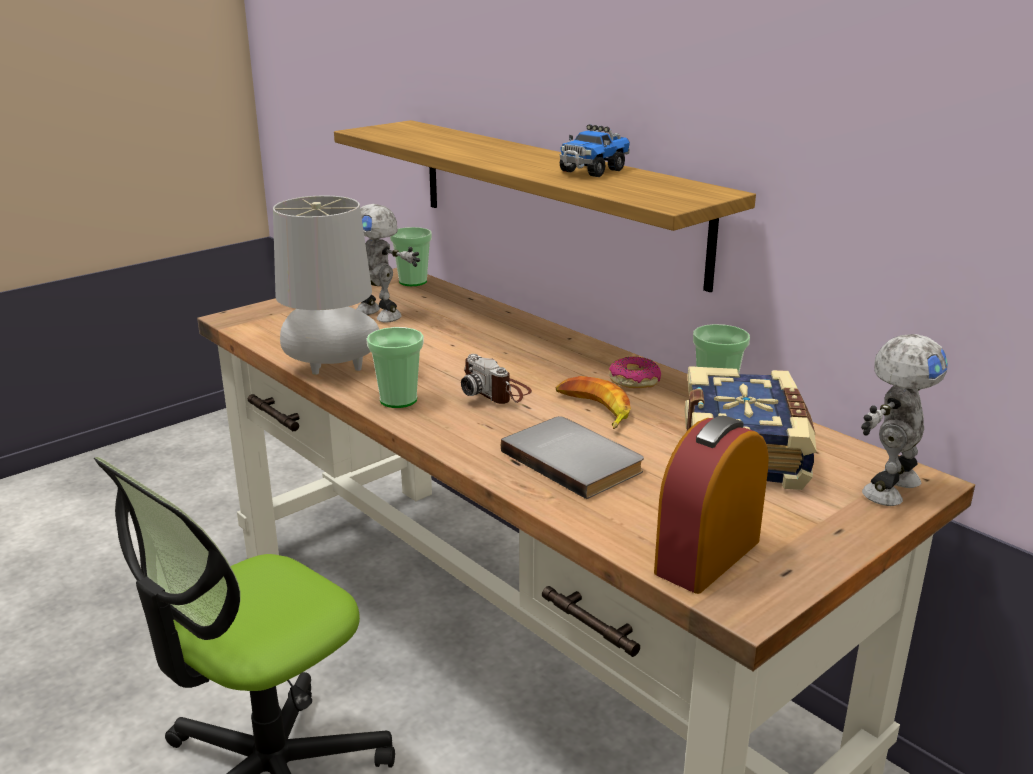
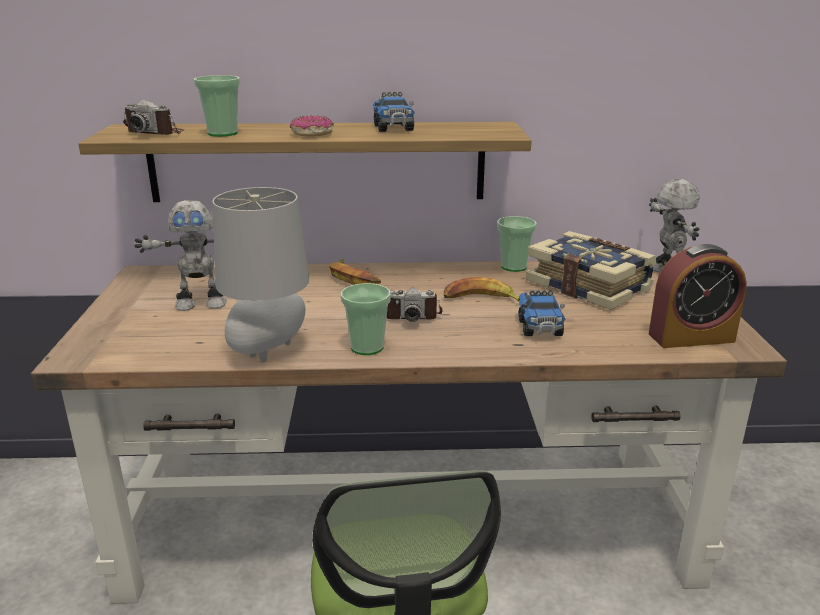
camera: 50 degrees left, 0 degrees up
(403, 133) = (156, 133): none -> camera
(412, 282) = (165, 274): cup -> cup (222, 133)
(534, 341) = (353, 278): none -> banana
(575, 460) = (539, 327): grey book -> toy truck
(634, 381) = (460, 276): donut -> donut (312, 134)
(707, 556) = (691, 337): alarm clock -> alarm clock turned 90 degrees counterclockwise

